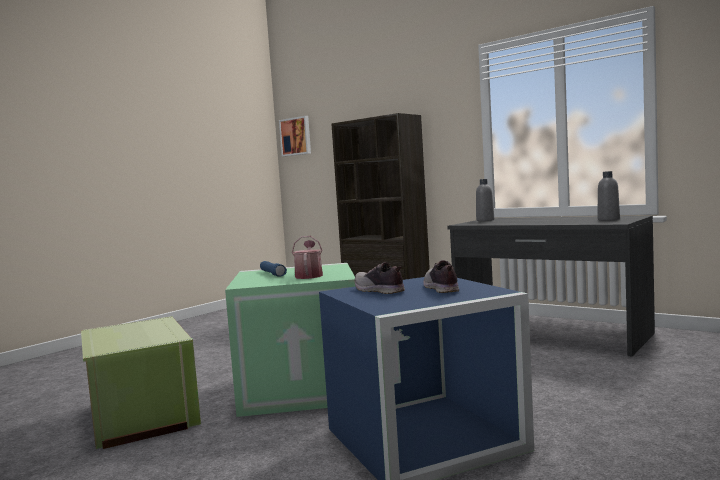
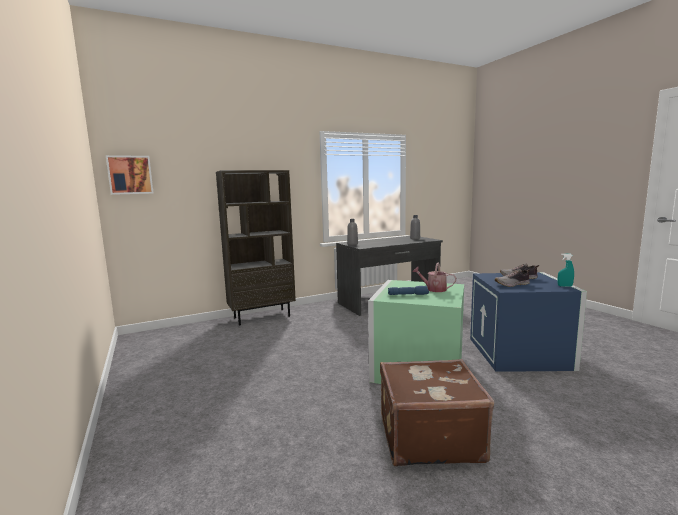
camera: 65 degrees left, 5 degrees up
(140, 415) = (428, 436): green storage box -> brown suitcase
(403, 307) = (565, 286): none -> turquoise spray bottle

